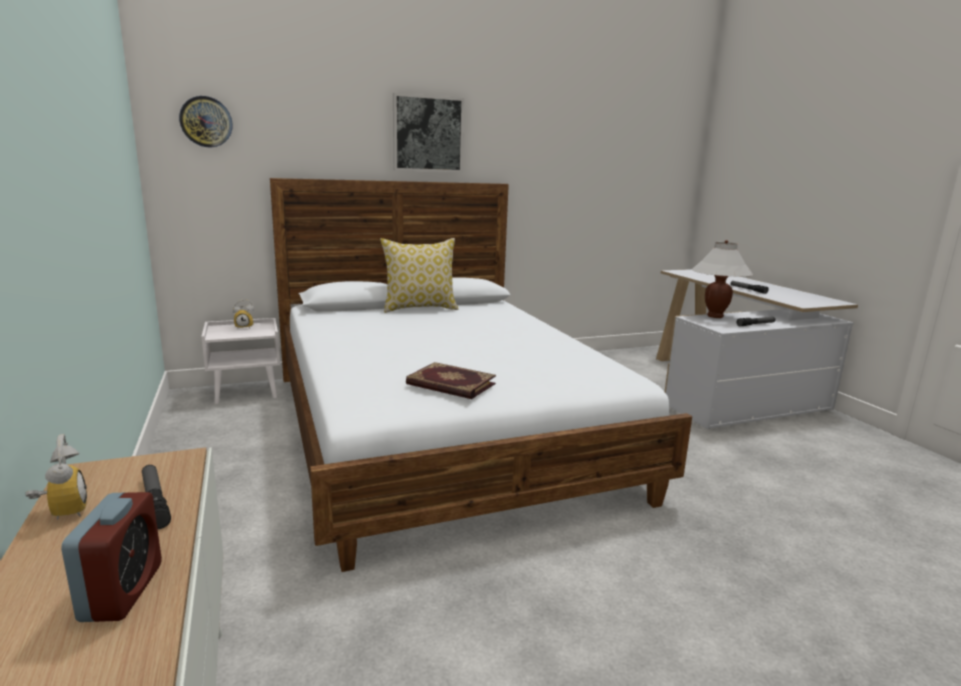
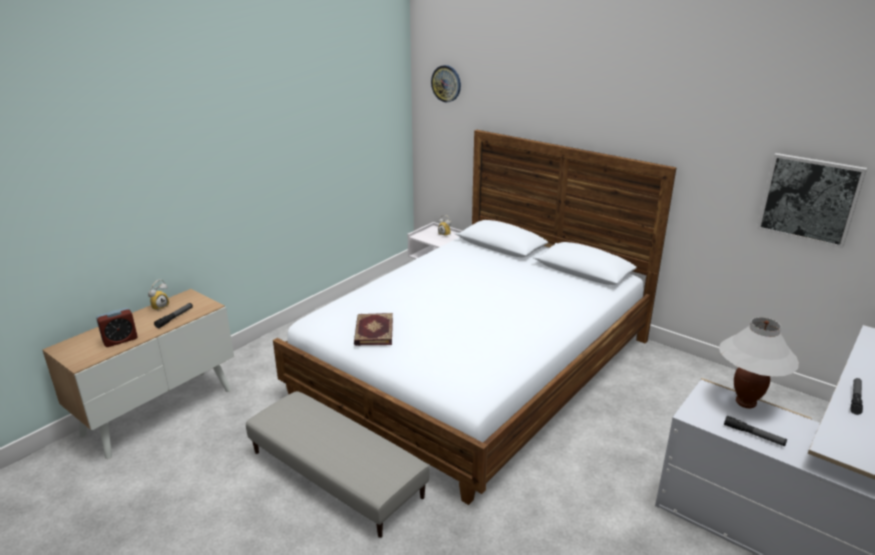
camera: 60 degrees right, 10 degrees up
(420, 308) = (533, 266): pillow -> none
(428, 134) = (603, 107): picture -> picture (809, 199)
(548, 578) = (336, 474): none -> grey ottoman

